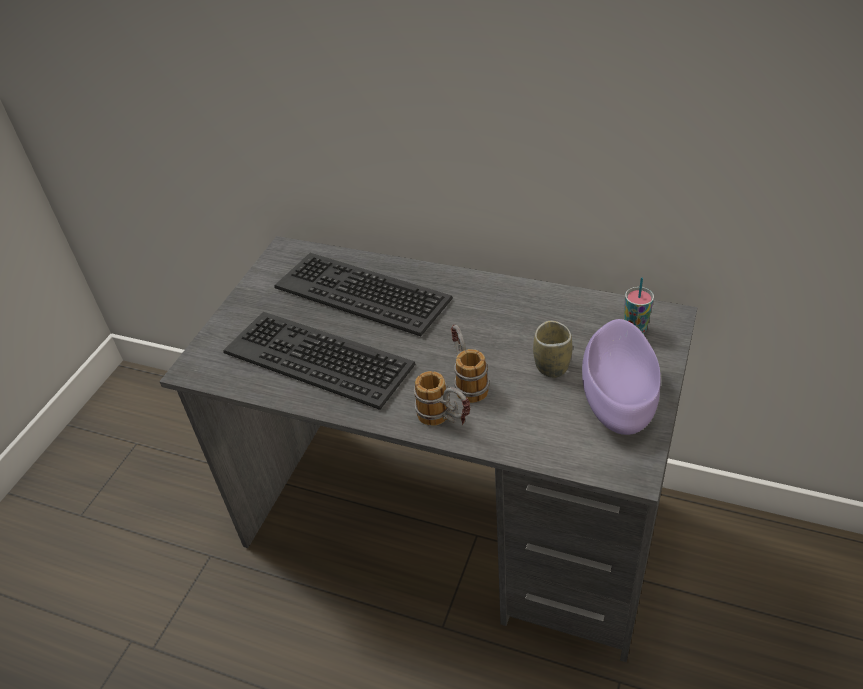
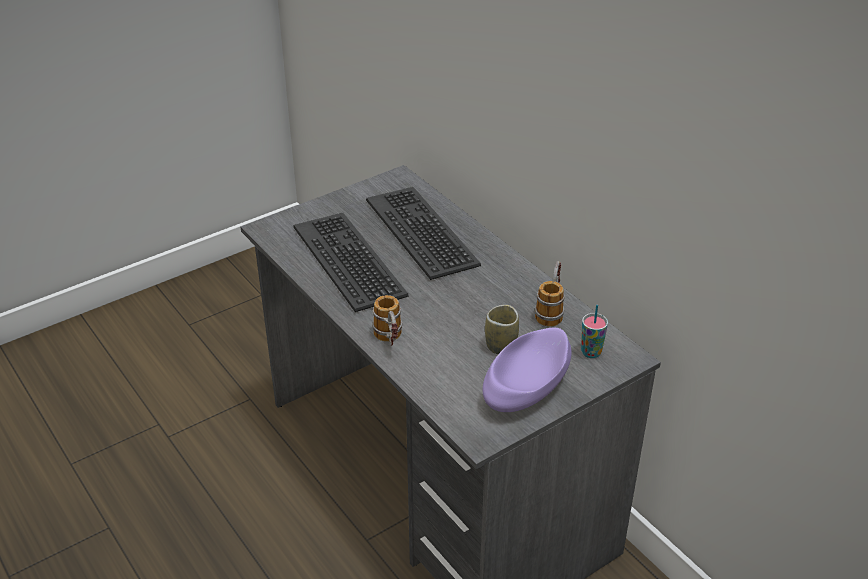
camera: 30 degrees right, 5 degrees down
(466, 380) = (431, 324): mug -> mug (551, 310)

